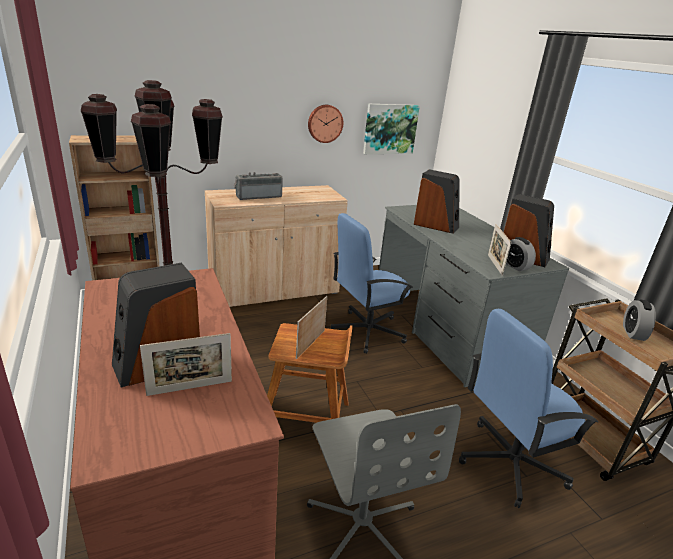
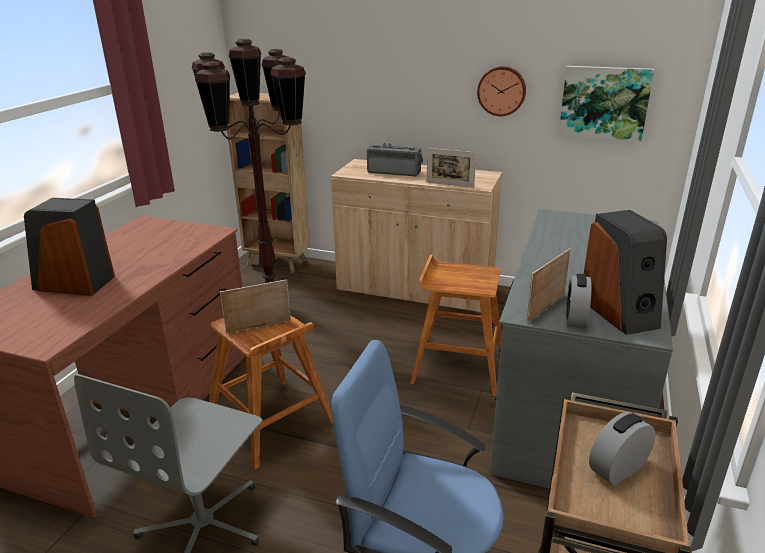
camera: 45 degrees right, 0 degrees up
(190, 388) = (60, 306): picture frame -> picture frame (450, 185)
(366, 331) = (457, 364): blue office chair -> brown stool
(436, 225) = (564, 243): speaker -> none

